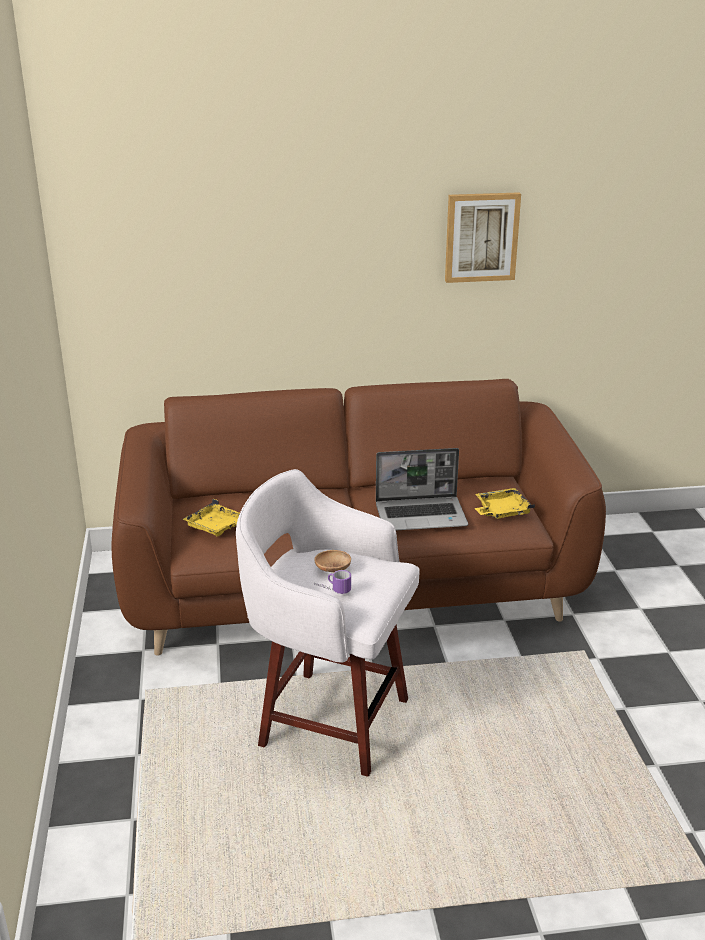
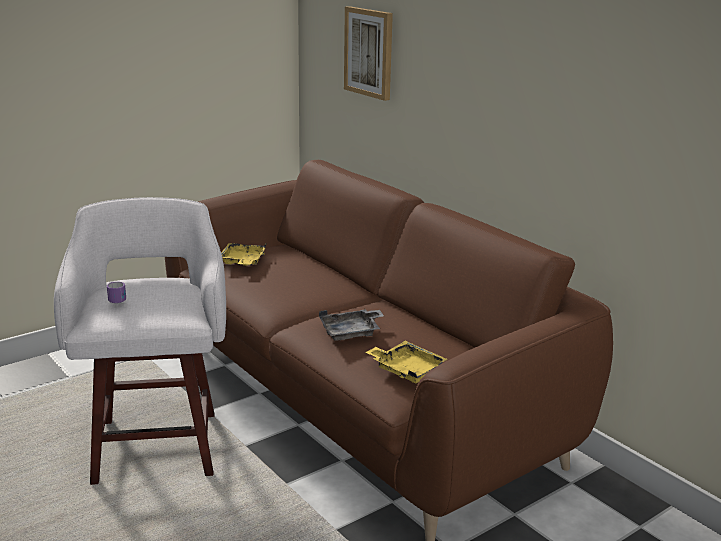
camera: 60 degrees right, 5 degrees down
(332, 569) = (155, 293): brown bowl -> none
(422, 515) = (351, 332): laptop -> grey tray
(481, 237) = (588, 73): picture -> picture (369, 52)

